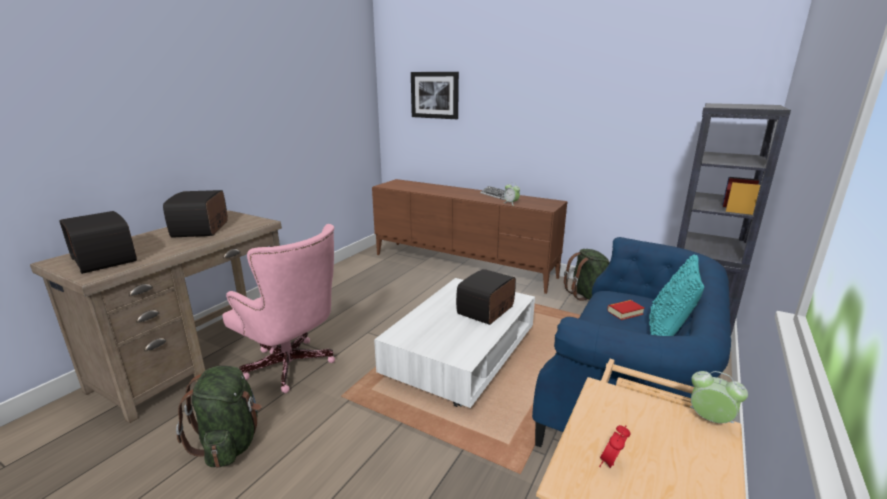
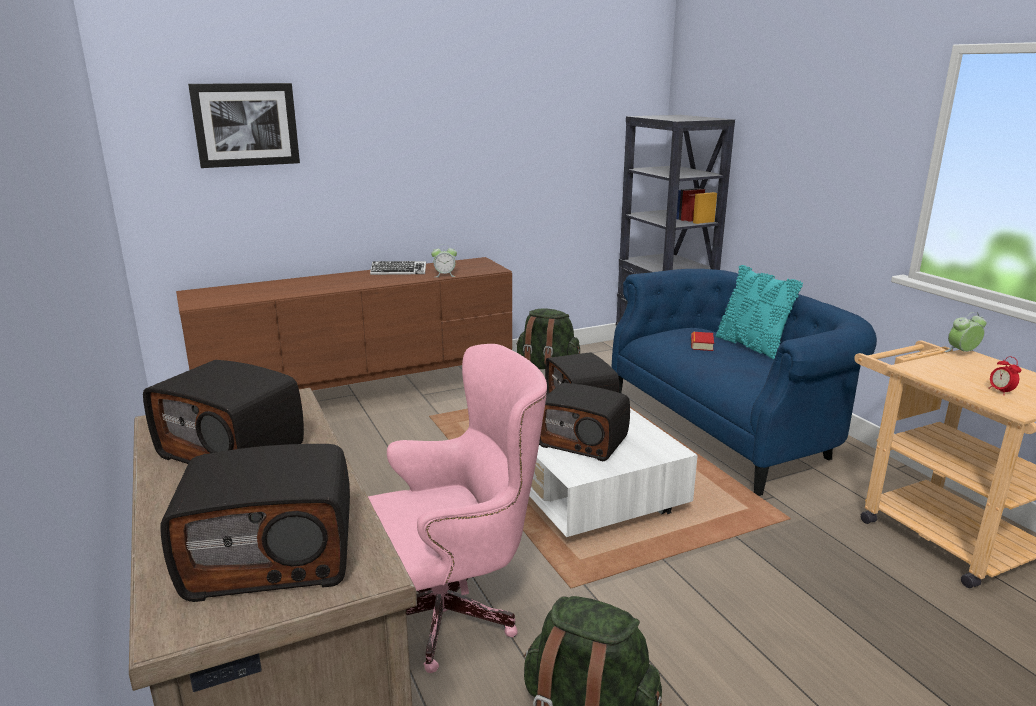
camera: 55 degrees left, 0 degrees up
(437, 326) = (583, 442): none -> radio

